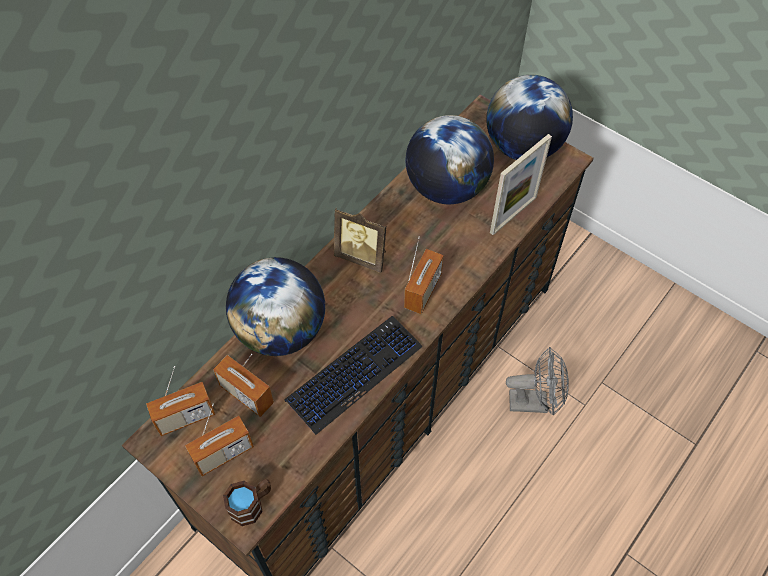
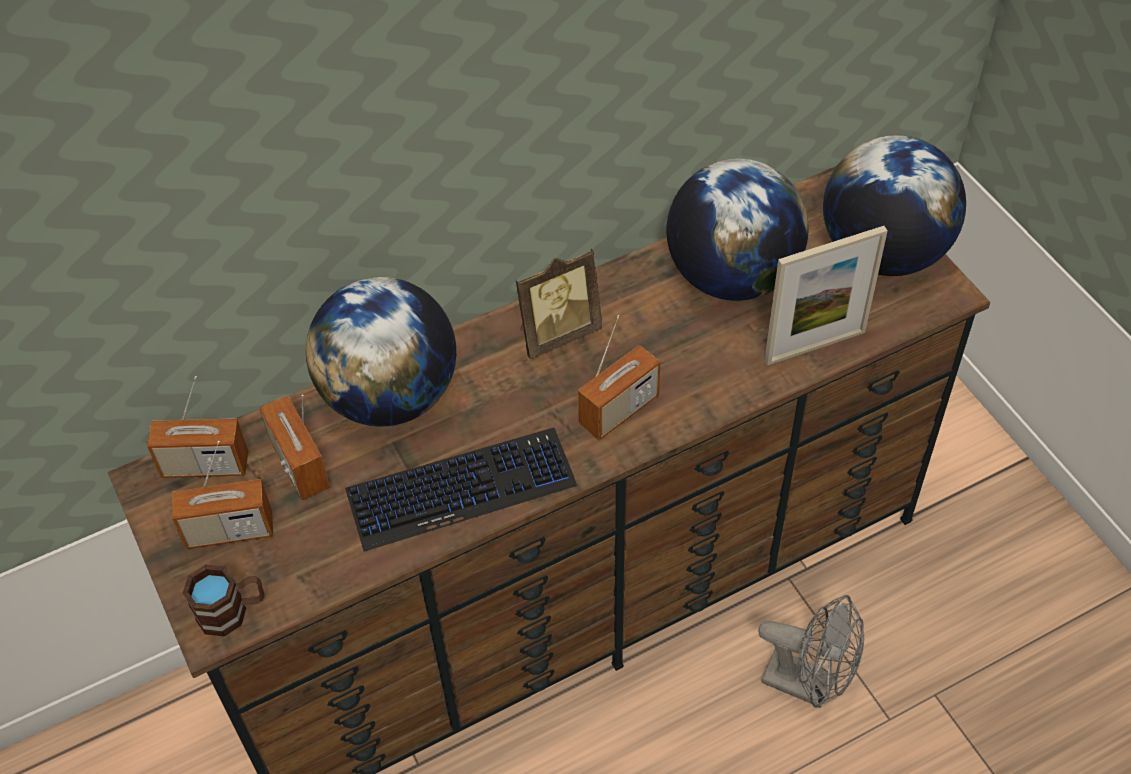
camera: 25 degrees right, 5 degrees down
(362, 256) = (557, 333): picture frame -> picture frame turned 75 degrees counterclockwise

